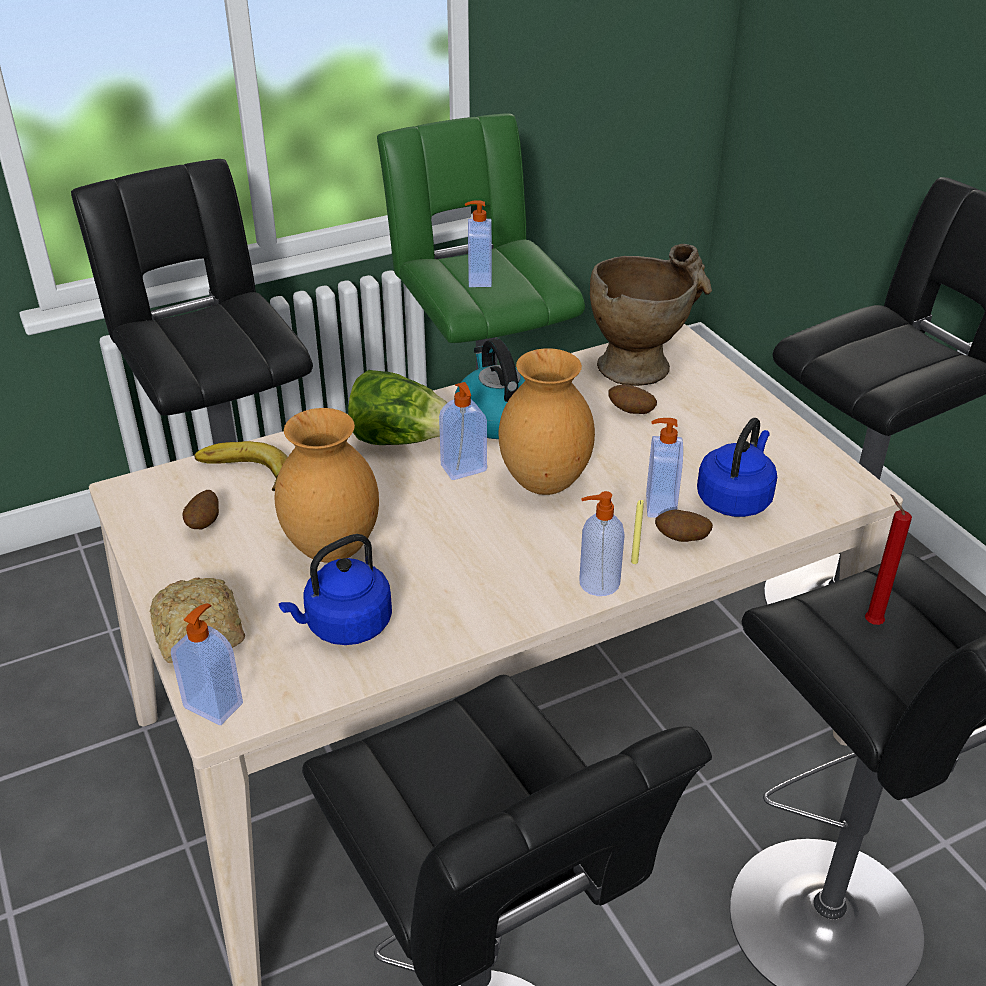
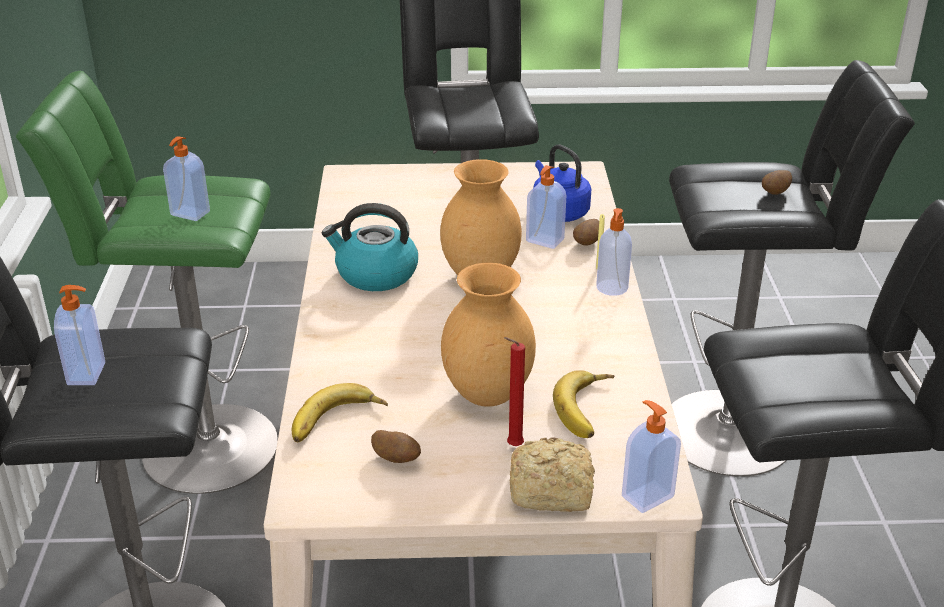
camera: 65 degrees left, 5 degrees down
(344, 626) = (589, 409): blue kettle -> banana
(399, 439) = (361, 328): lettuce -> none
(464, 469) = (432, 307): soap dispenser -> soap dispenser (88, 374)
(630, 412) = (422, 218): potato -> potato (775, 193)
(642, 364) = (364, 196): beige vase -> none
(870, 622) = (733, 197): red candle -> red candle (512, 446)

